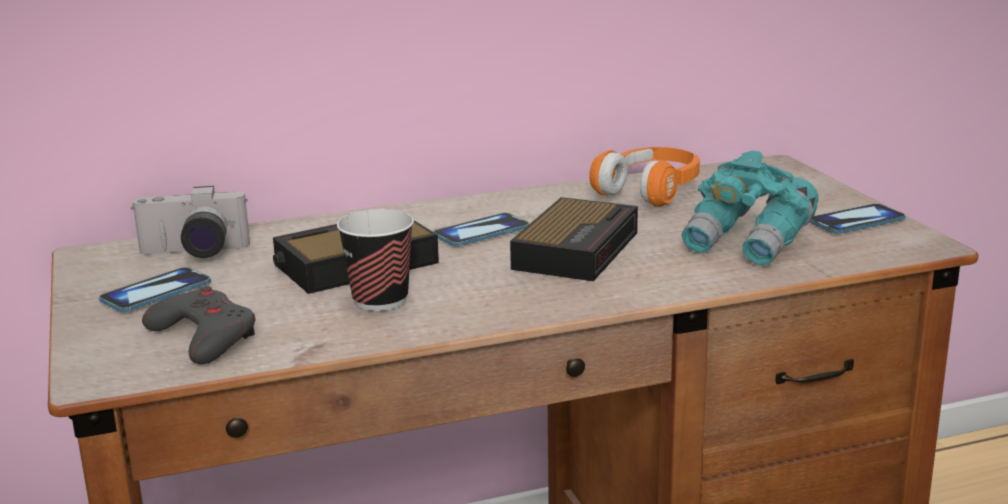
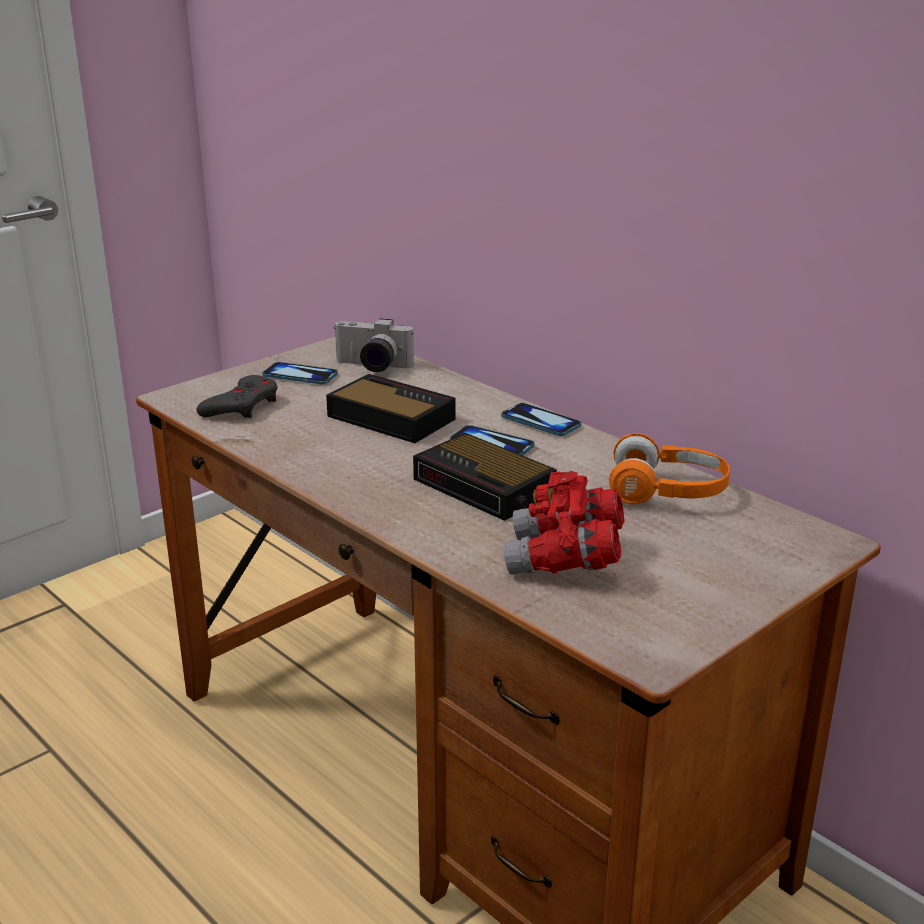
camera: 65 degrees right, 5 degrees up
(193, 253) = (371, 367): camera -> camera turned 45 degrees counterclockwise
(380, 300) = (330, 440): cup -> none
(577, 249) = (486, 487): alarm clock -> alarm clock turned 45 degrees clockwise
(749, 244) = (565, 560): turquoise binoculars -> red binoculars
(856, 221) = (686, 610): phone -> phone (540, 422)

